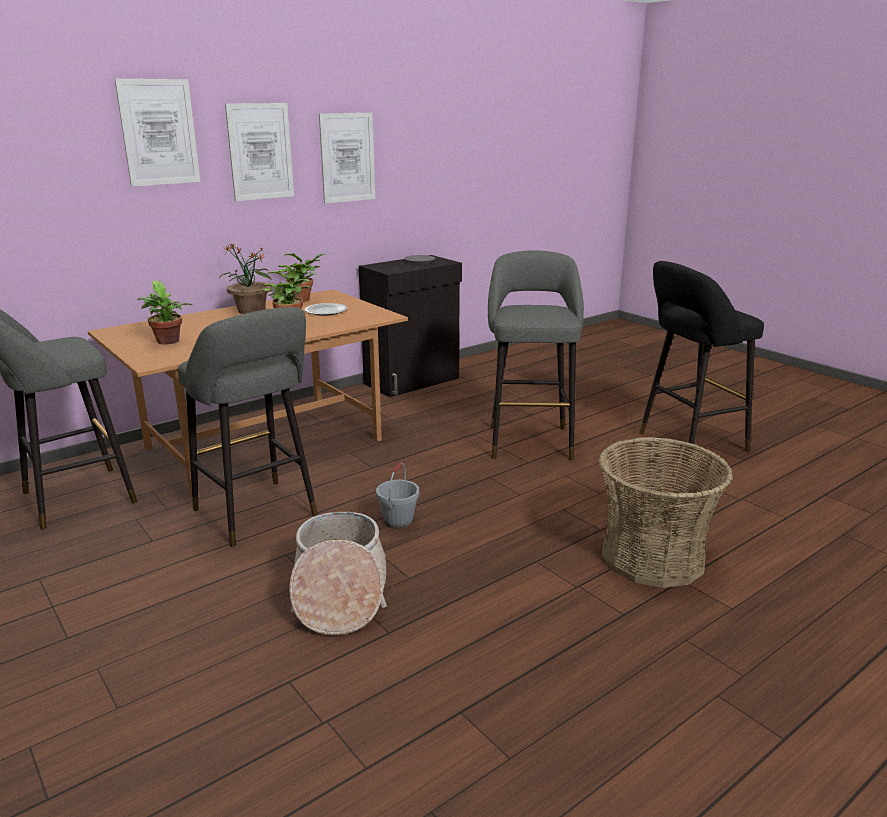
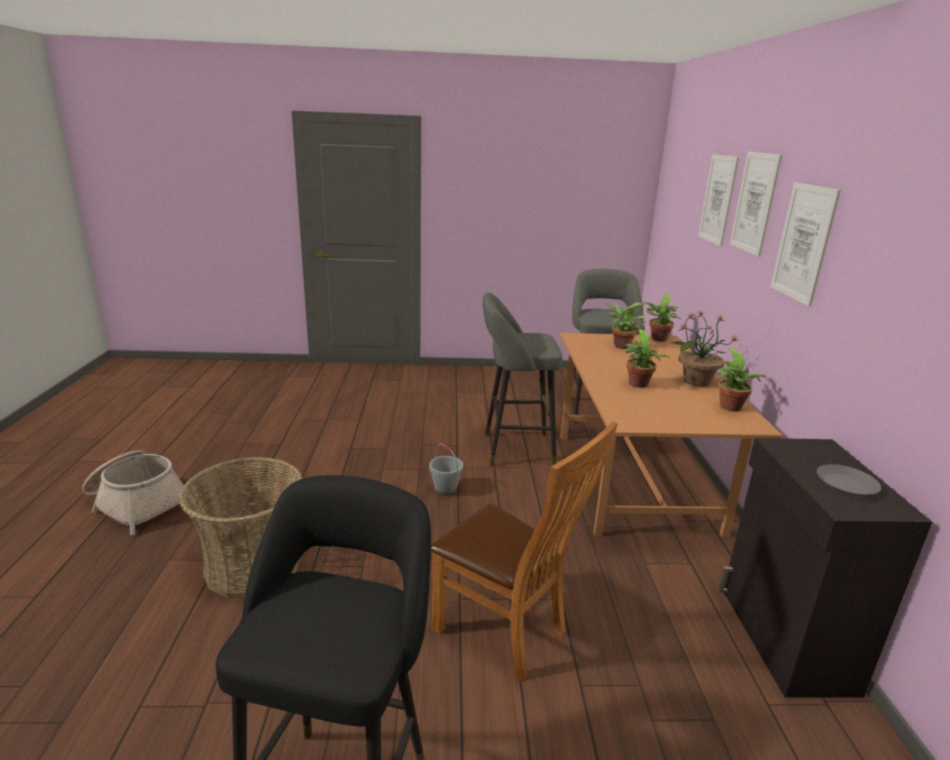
camera: 125 degrees right, 0 degrees up
(118, 334) = (658, 339): none -> potted plant
(325, 311) = (670, 405): plate -> none
(339, 593) = (399, 446): basket -> basket (137, 503)
(347, 157) = (877, 284): picture -> picture (718, 199)
(529, 440) = (507, 632): grey stool -> brown chair

